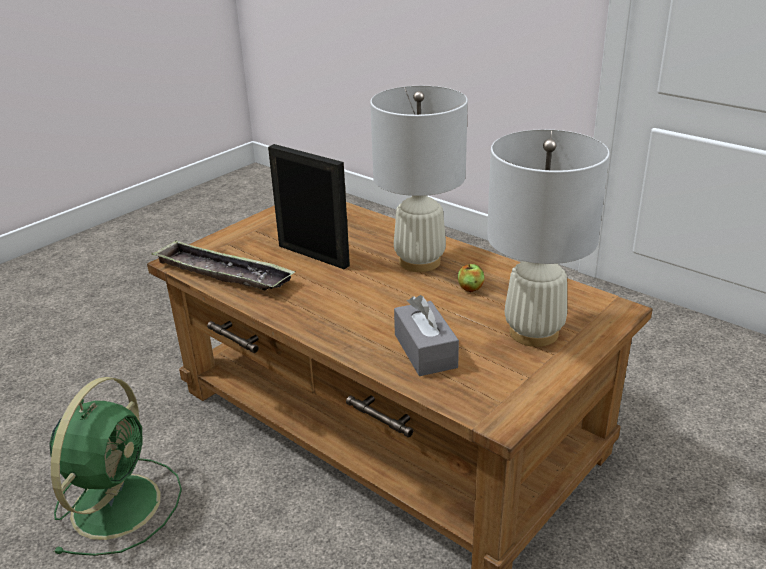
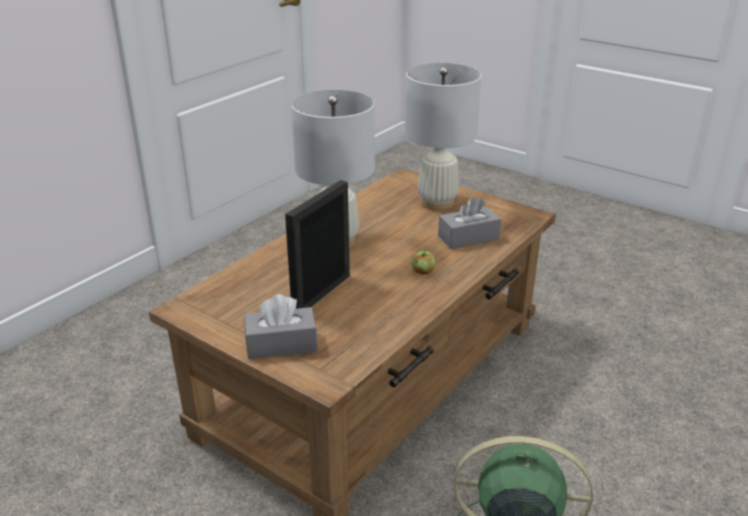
camera: 95 degrees left, 0 degrees up
(223, 274) = (358, 344): tray -> none
(238, 240) = (281, 344): none -> grey tissue box
(470, 288) = (380, 221): apple -> apple (422, 271)

